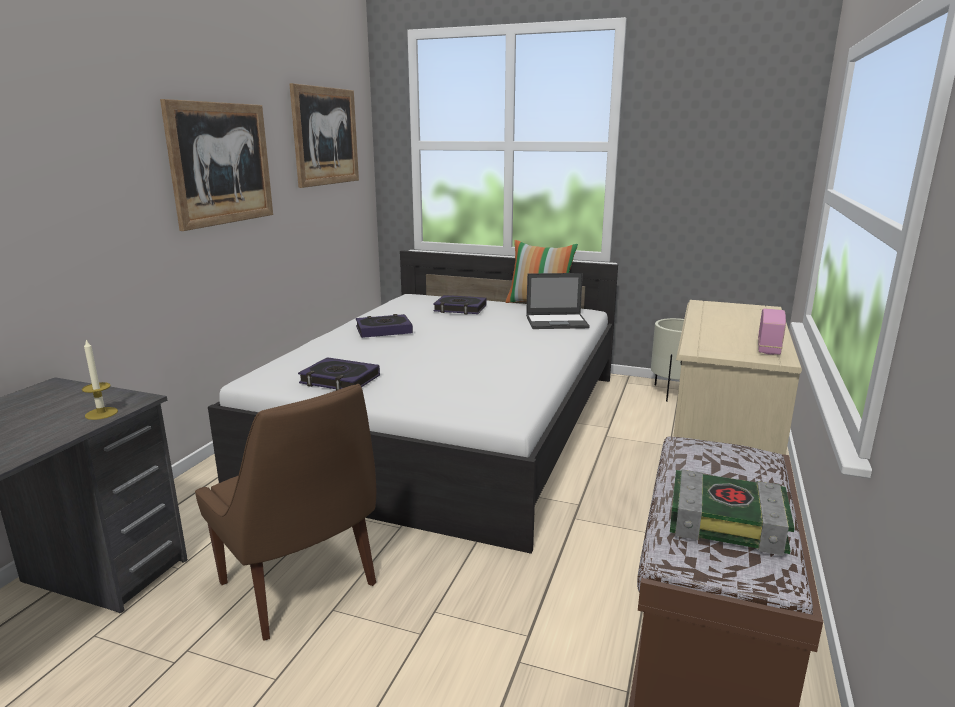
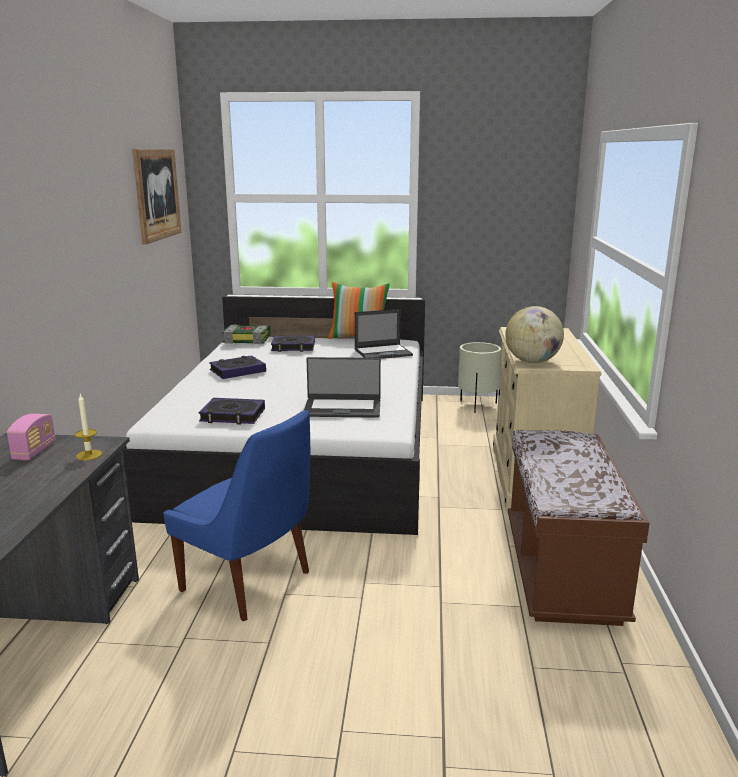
camera: 15 degrees left, 0 degrees up
(221, 164) = (93, 229): picture -> none
(301, 587) = (249, 583): brown chair -> blue chair
(467, 383) = (342, 408): none -> laptop
(706, 346) = (532, 362): none -> globe
(728, 521) = (578, 476): book -> book (248, 339)
(768, 348) = (574, 359): radio -> radio (34, 451)

